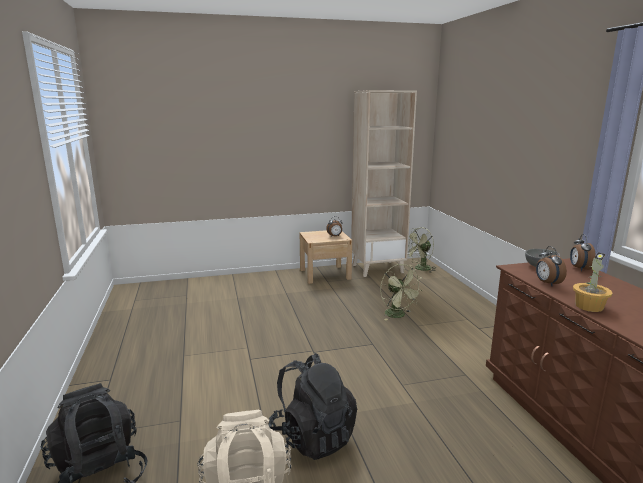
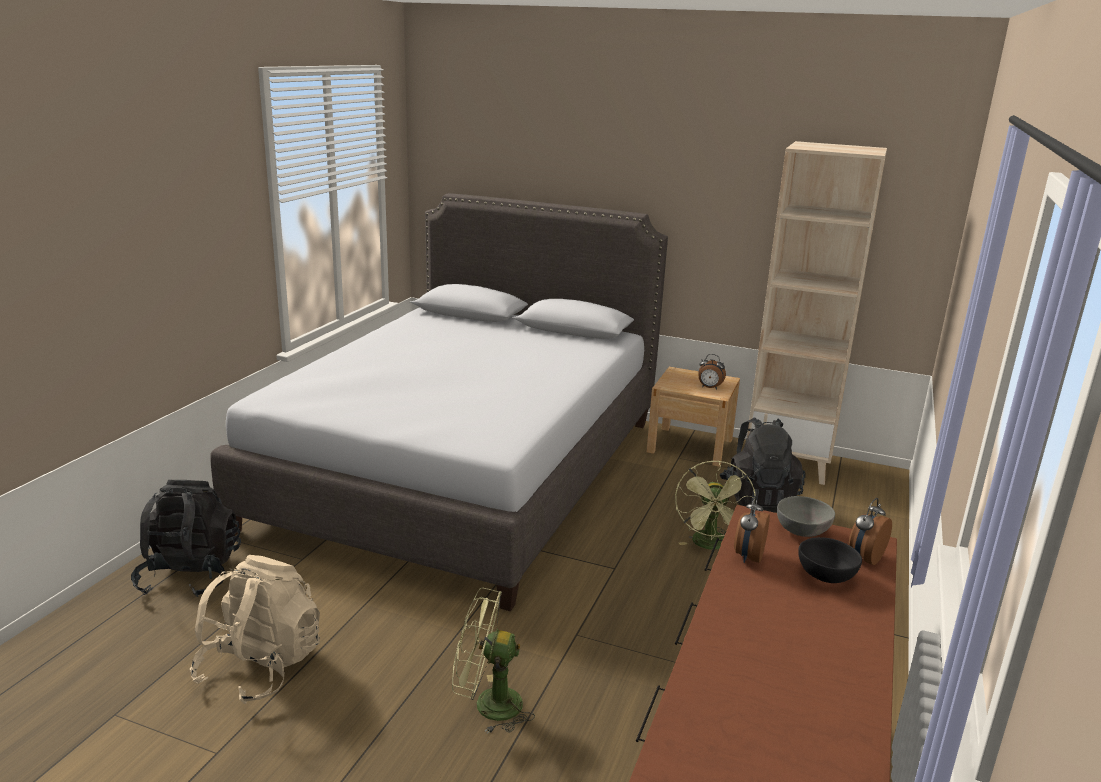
camera: 35 degrees right, 5 degrees up
(221, 325) = (464, 471): none -> grey bed
(313, 436) = (398, 637): black backpack -> black backpack (758, 499)
(420, 269) = (864, 487): green fan -> green fan (487, 705)
(584, 280) = (823, 576): none -> black bowl
(589, 306) = (727, 608): potted plant -> none

